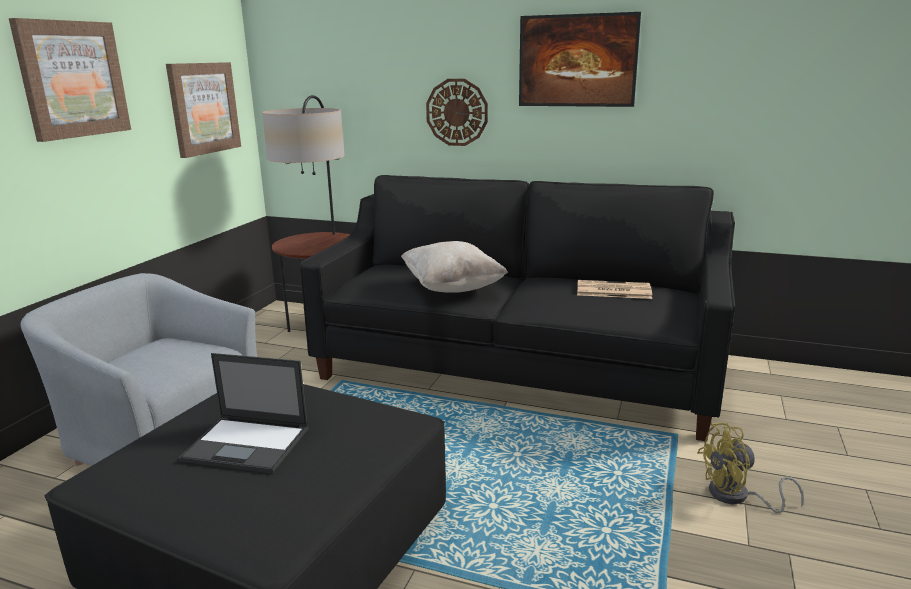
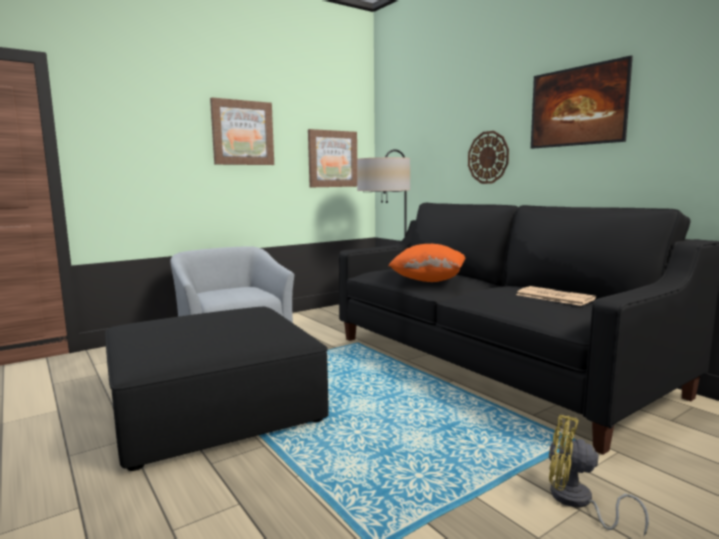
camera: 35 degrees right, 10 degrees down
(248, 444) = (201, 327): laptop -> none
(452, 288) = (428, 280): beige pillow -> orange pillow

